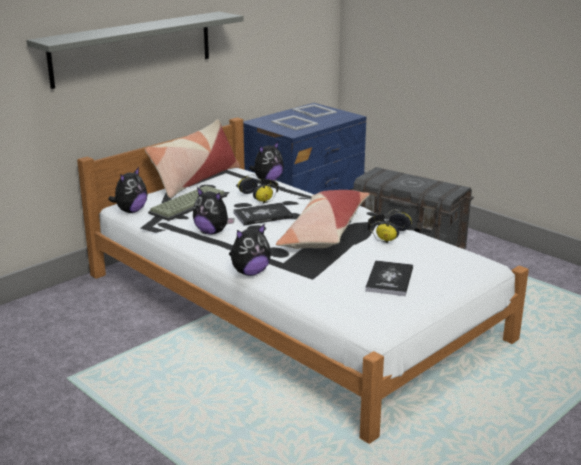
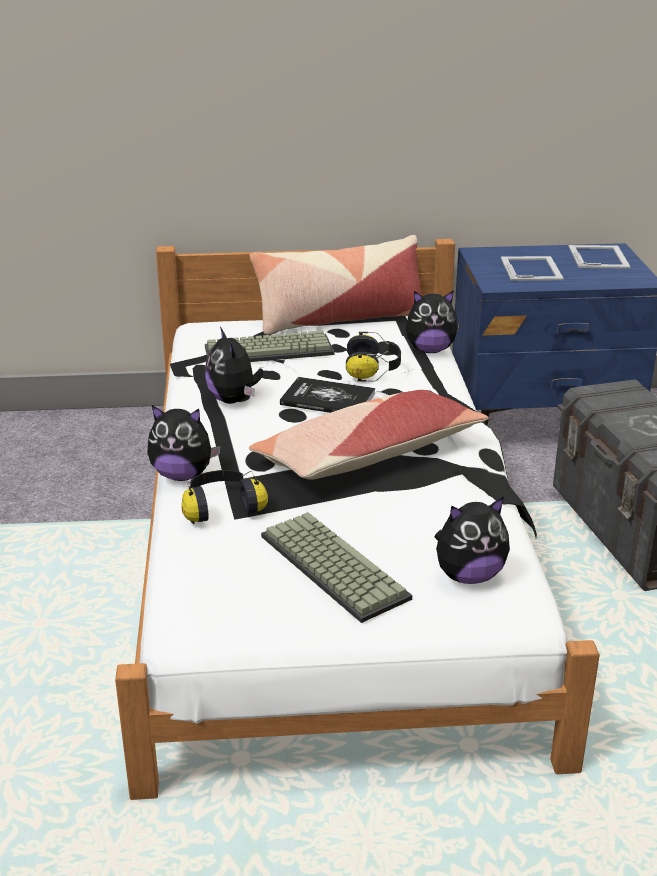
camera: 40 degrees right, 5 degrees up
(131, 211) = (199, 337): plush toy -> plush toy (468, 576)
(133, 48) = (267, 102): grey shelf -> none
(386, 234) = (446, 493): headphones -> headphones (221, 508)
(389, 279) = (329, 567): book -> keyboard

